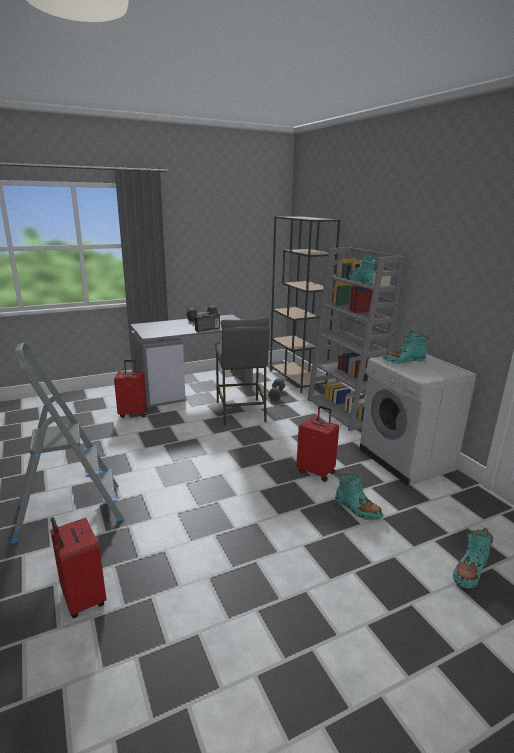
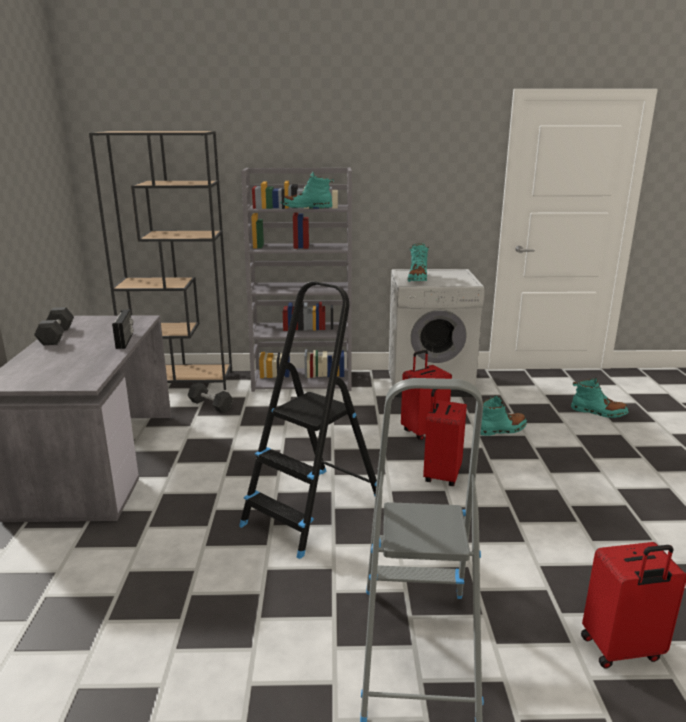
camera: 65 degrees left, 0 degrees up
(133, 413) = (124, 540): red suitcase -> red suitcase (441, 475)
(183, 452) = (312, 510): none -> black step ladder
(240, 411) = (232, 441): grey stool -> none
(470, 571) = (598, 412): turquoise boot -> turquoise boot turned 45 degrees counterclockwise

